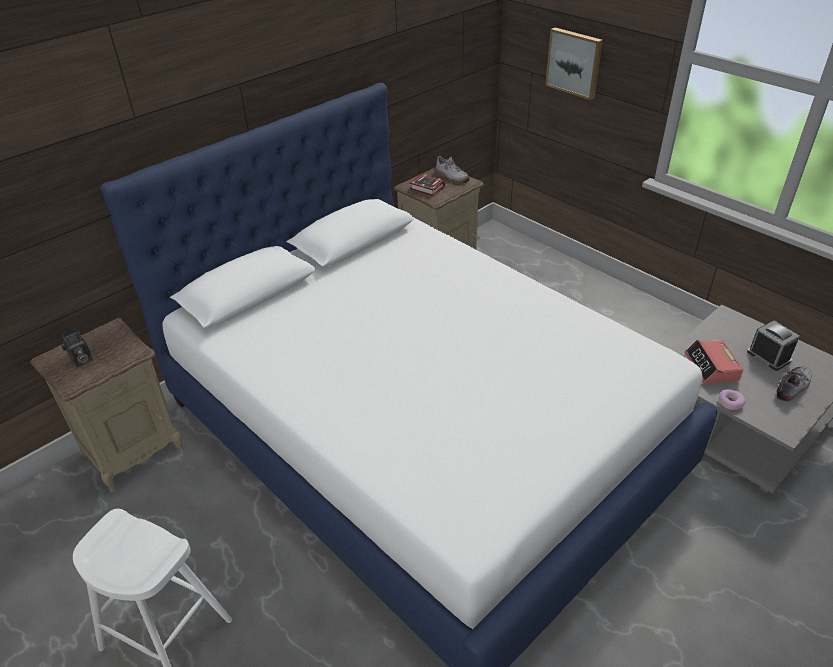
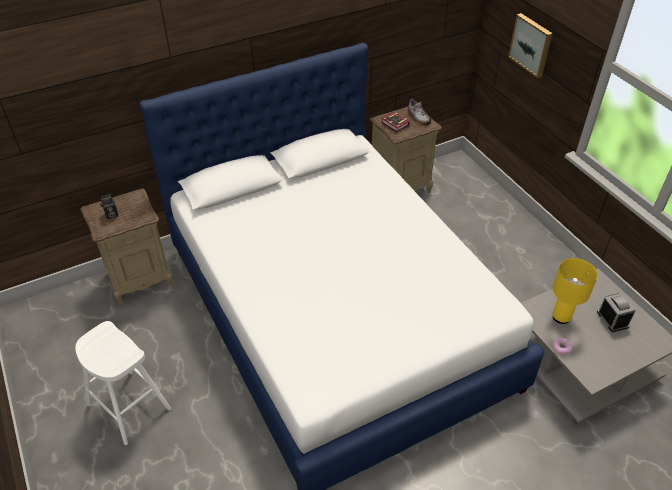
camera: 15 degrees right, 5 degrees up
(711, 367) = (561, 317): alarm clock -> yellow table lamp
(792, 387) = (618, 348): shoe -> none

